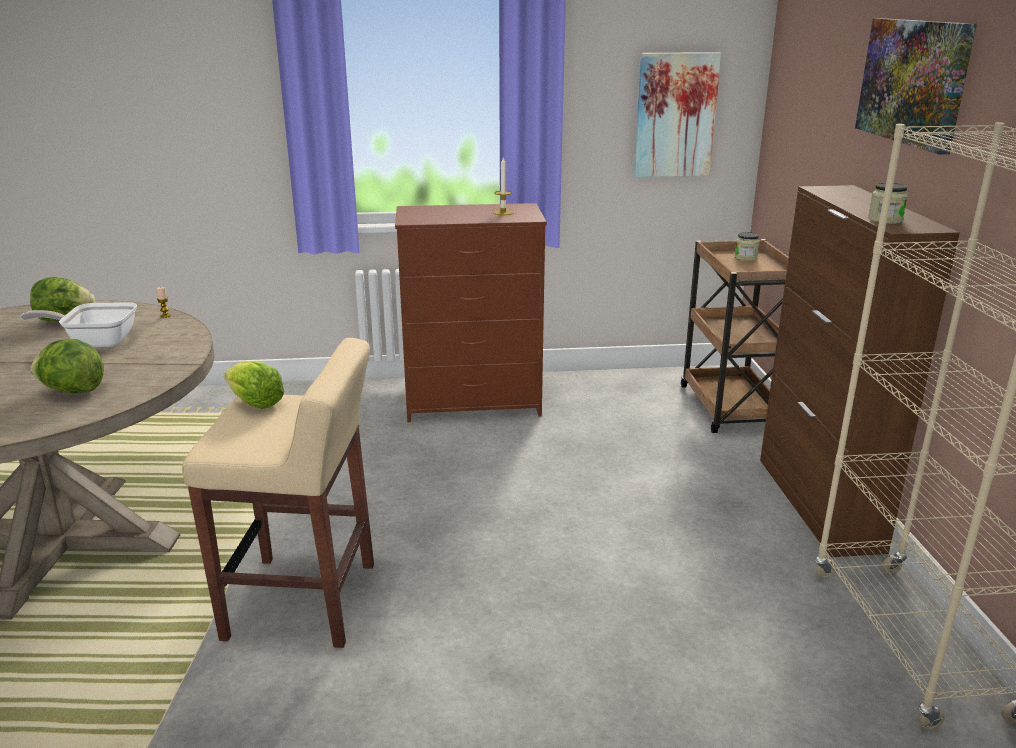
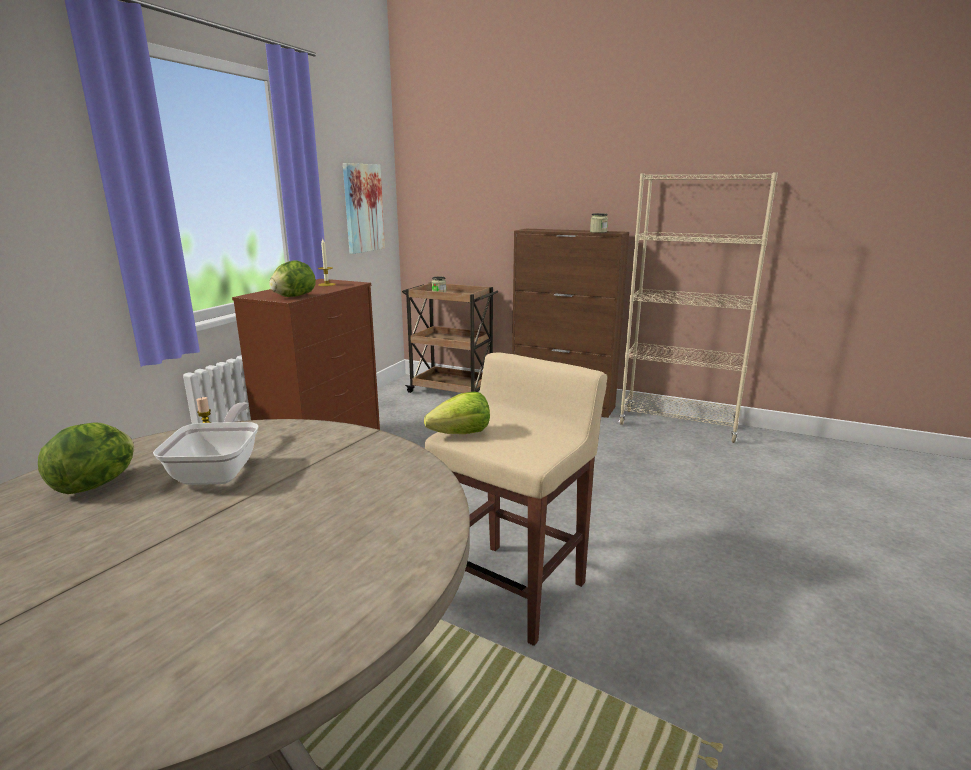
camera: 60 degrees left, 5 degrees down
(72, 391) = (360, 491): lettuce -> lettuce (294, 296)
(96, 341) = (220, 470): frying pan -> frying pan turned 150 degrees clockwise
(913, 82) = (565, 165): picture -> none

